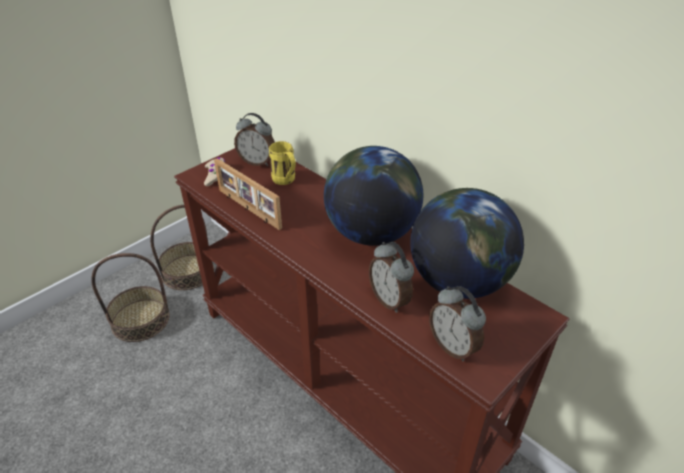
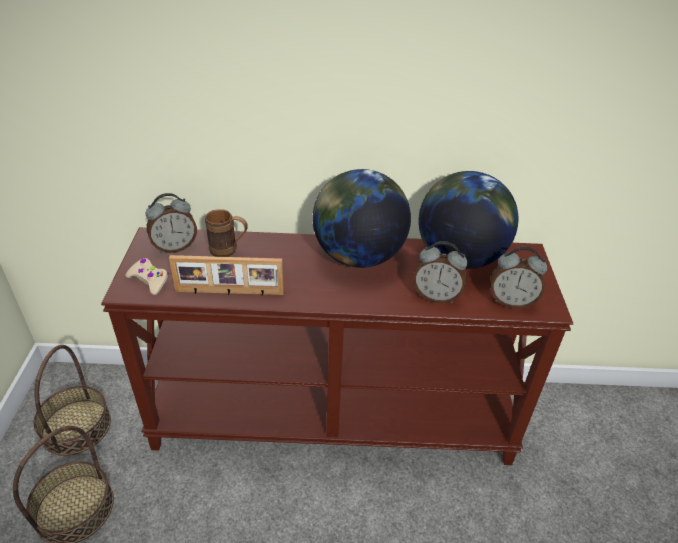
camera: 45 degrees left, 0 degrees up
(286, 181) = (229, 251): yellow mug -> brown mug

